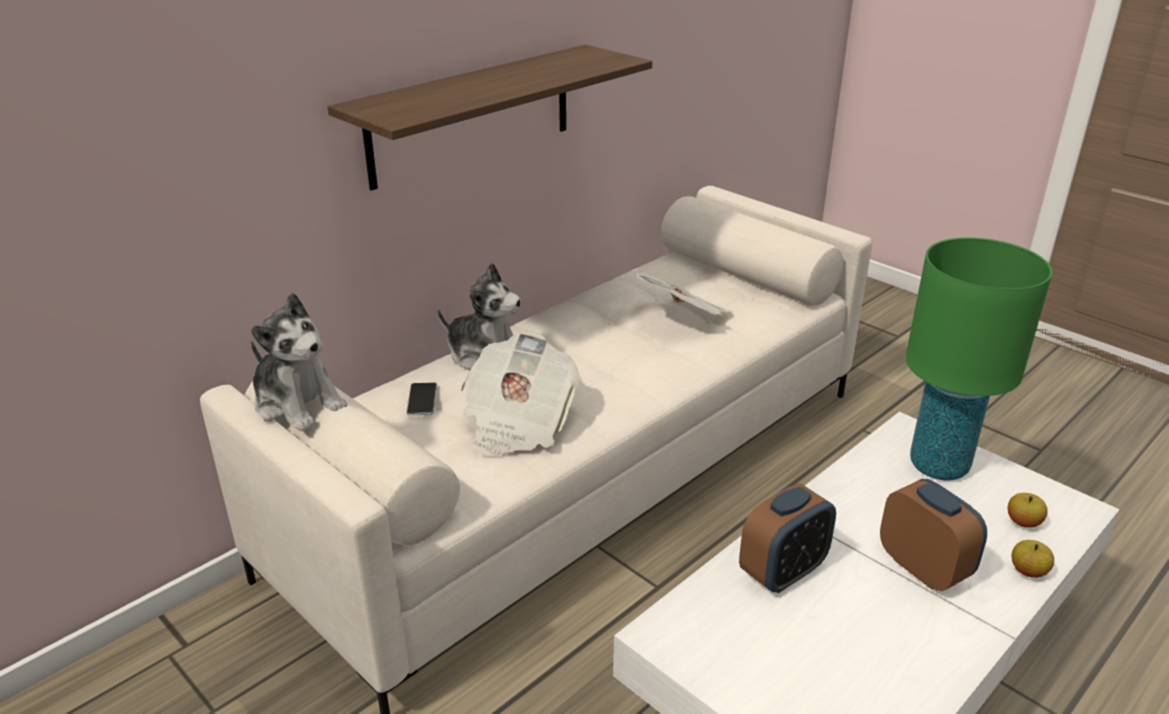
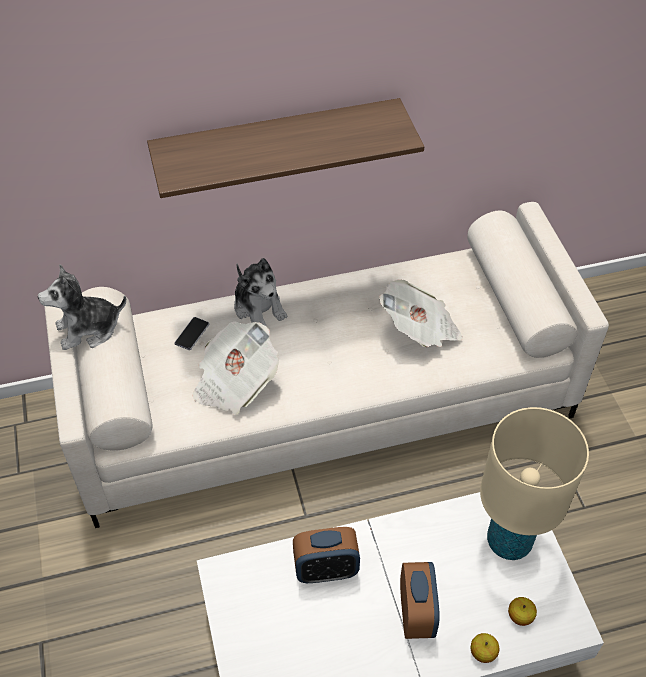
camera: 30 degrees right, 20 degrees up
(298, 403) = (88, 329): plush toy -> plush toy turned 90 degrees clockwise
(939, 466) = (509, 542): green table lamp -> beige table lamp

